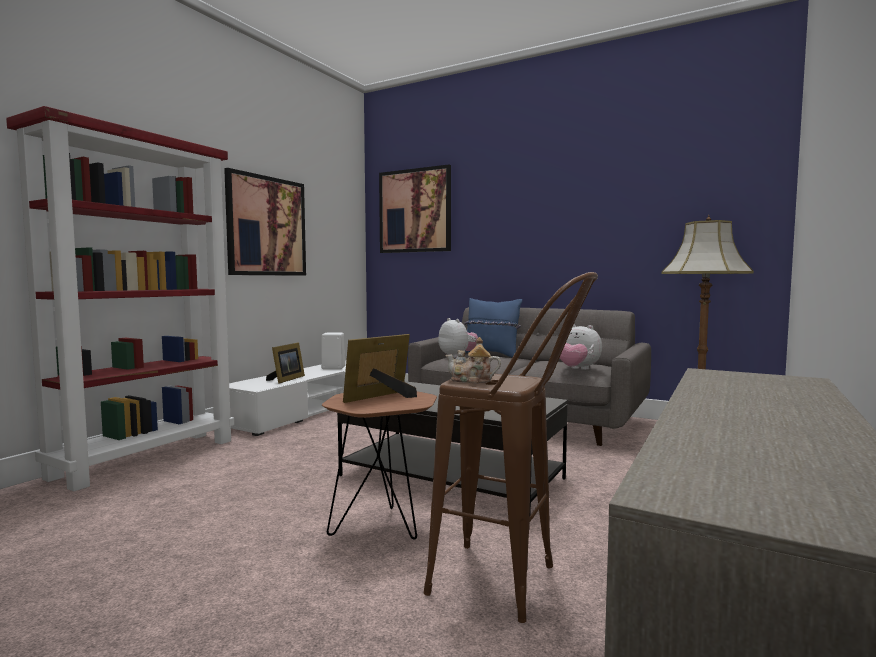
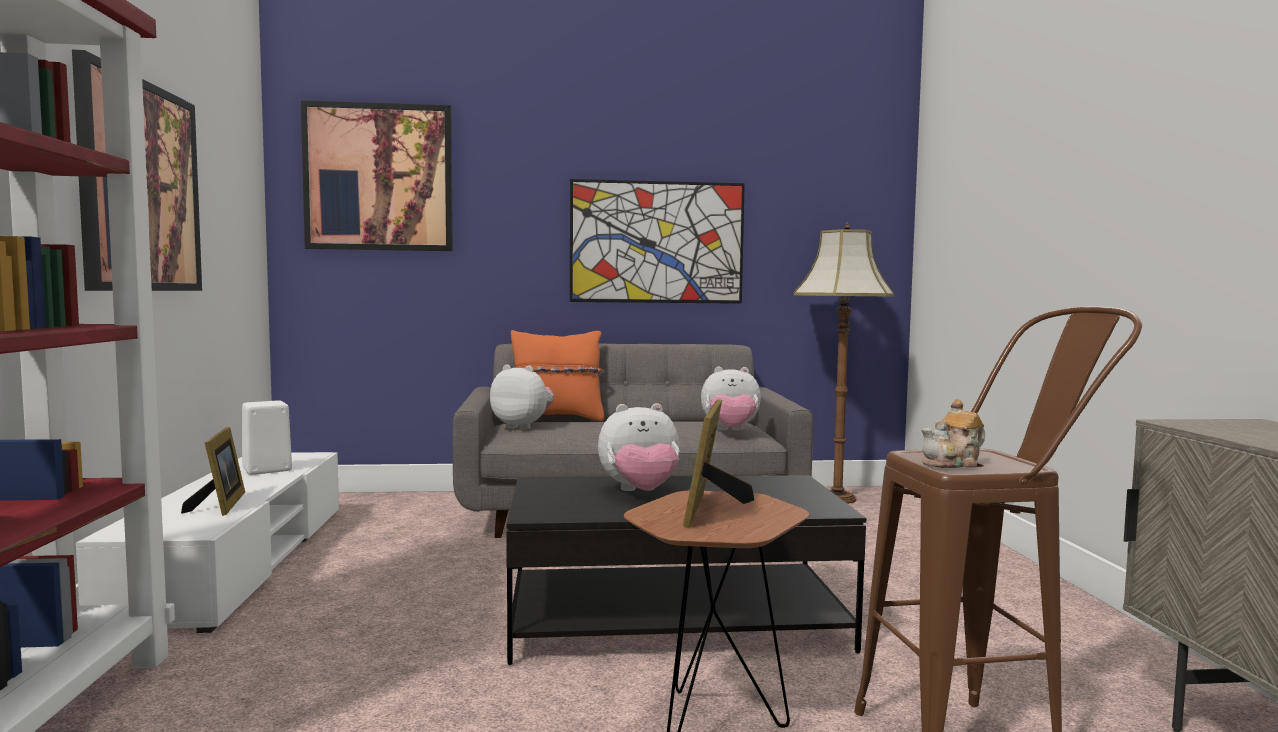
camera: 35 degrees left, 0 degrees up
(436, 394) = (640, 492): none -> plush toy
(491, 354) = (556, 419): blue pillow -> orange pillow
(573, 239) = (657, 242): none -> picture

